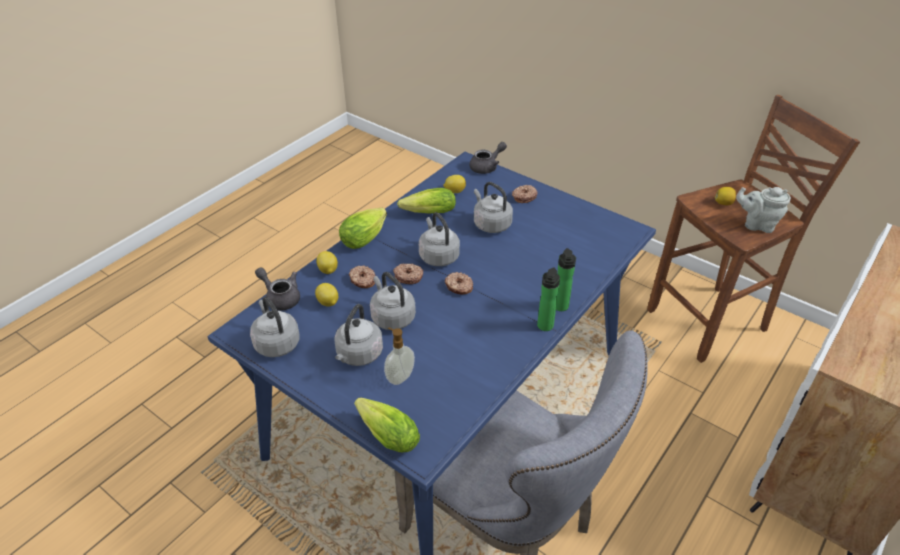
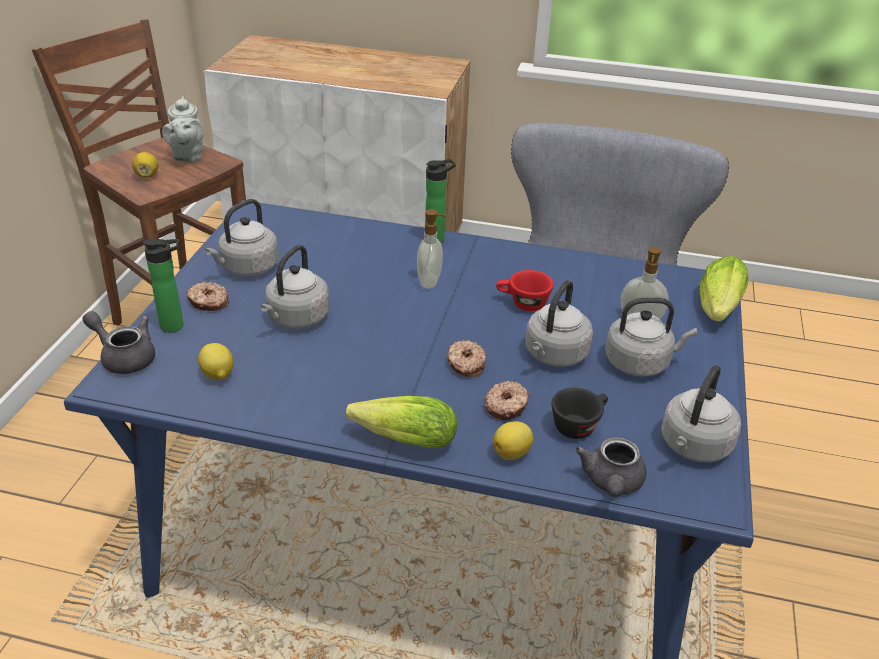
camera: 115 degrees left, 5 degrees down
(328, 303) = (578, 425): lemon -> black cup
(426, 213) = (298, 389): lettuce -> none
(438, 256) = (401, 349): grey kettle -> grey kettle (247, 268)
(455, 323) = (522, 303): none -> red cup
(459, 287) = (455, 315): donut -> none
(504, 287) = (430, 281): none -> soap dispenser
(544, 327) = (478, 244): bottle -> bottle (176, 326)

